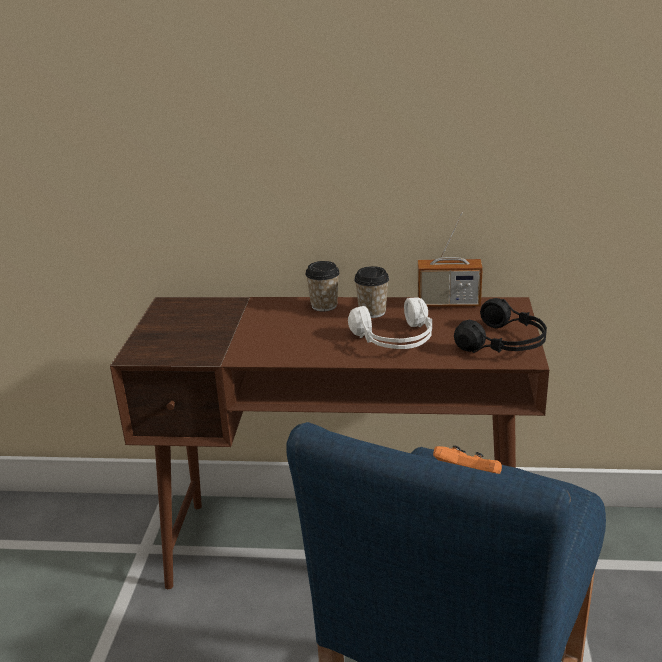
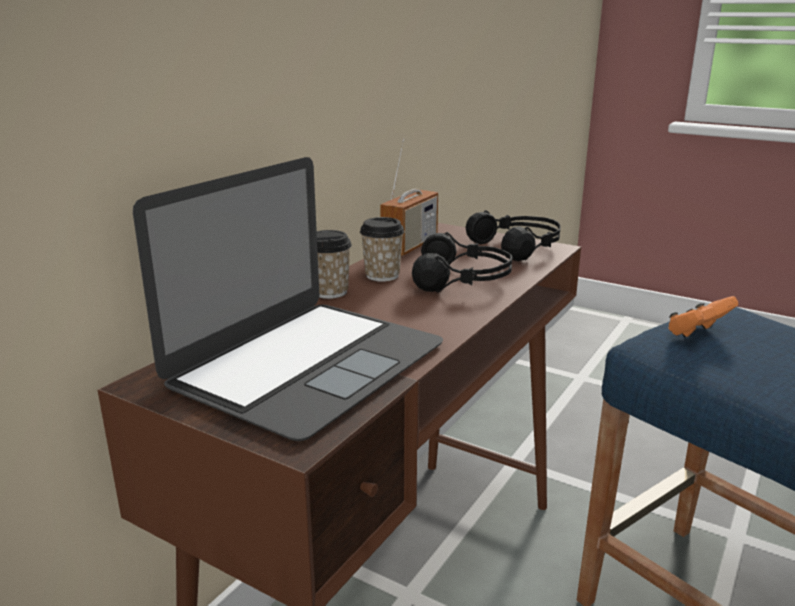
camera: 65 degrees left, 5 degrees down
(216, 332) = (308, 363): none -> laptop
(396, 340) = (463, 279): white headphones -> black headphones

